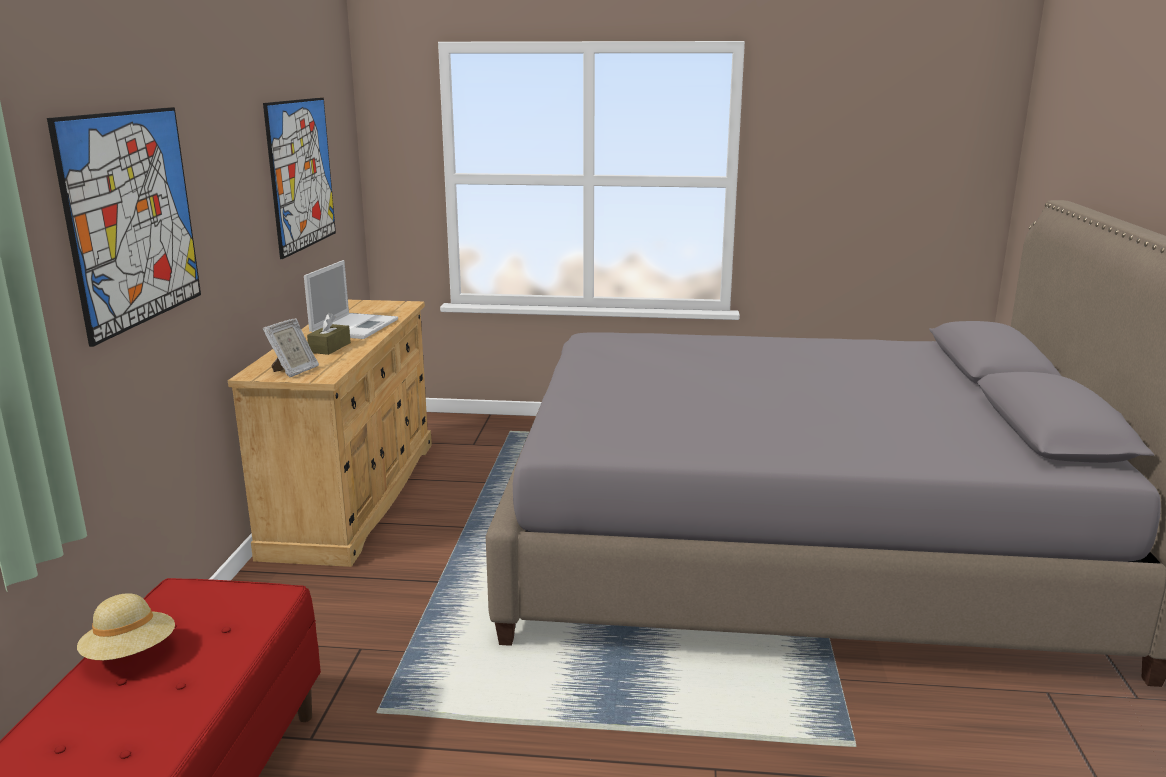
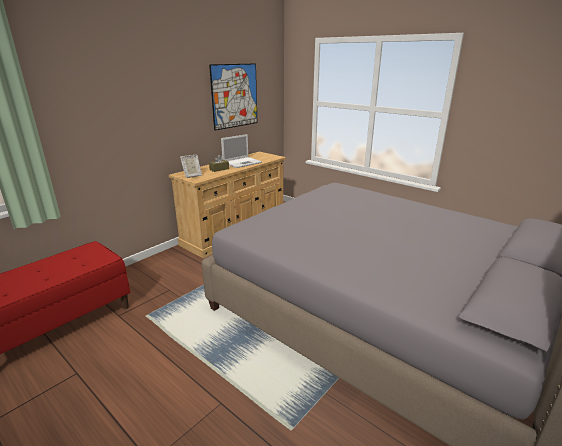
camera: 35 degrees right, 5 degrees up
(131, 654) = (51, 262): beige hat -> none
(132, 218) = (113, 106): picture -> none

